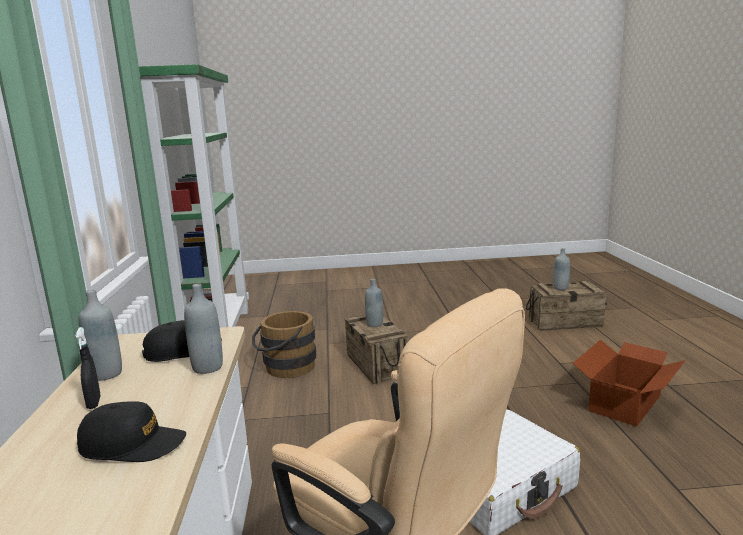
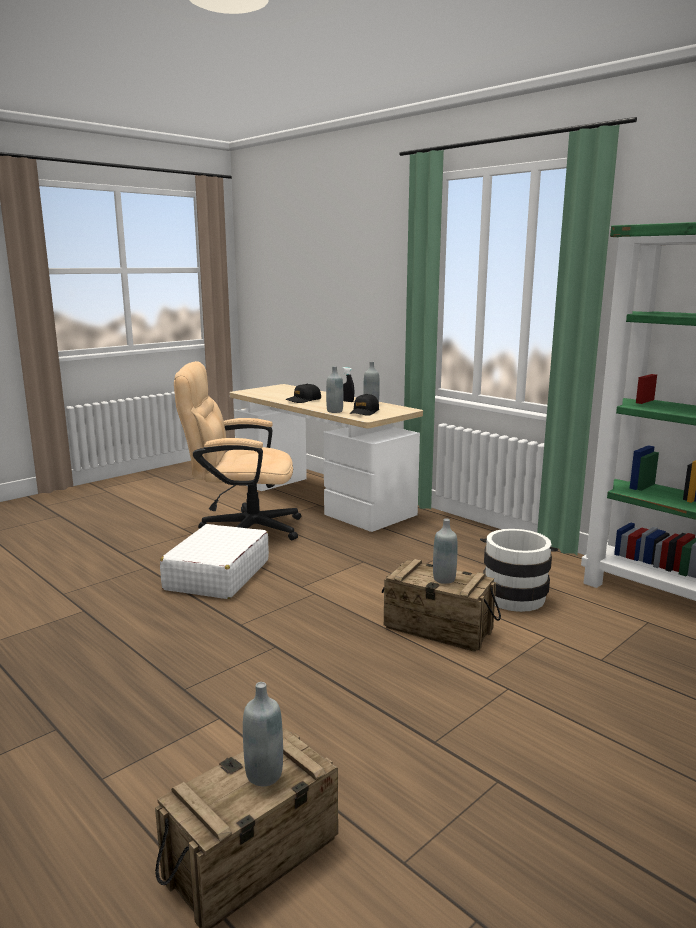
camera: 140 degrees right, 0 degrees up
(285, 368) = (514, 594): brown bucket -> white bucket
(626, 403) = (120, 677): cardboard box -> none

